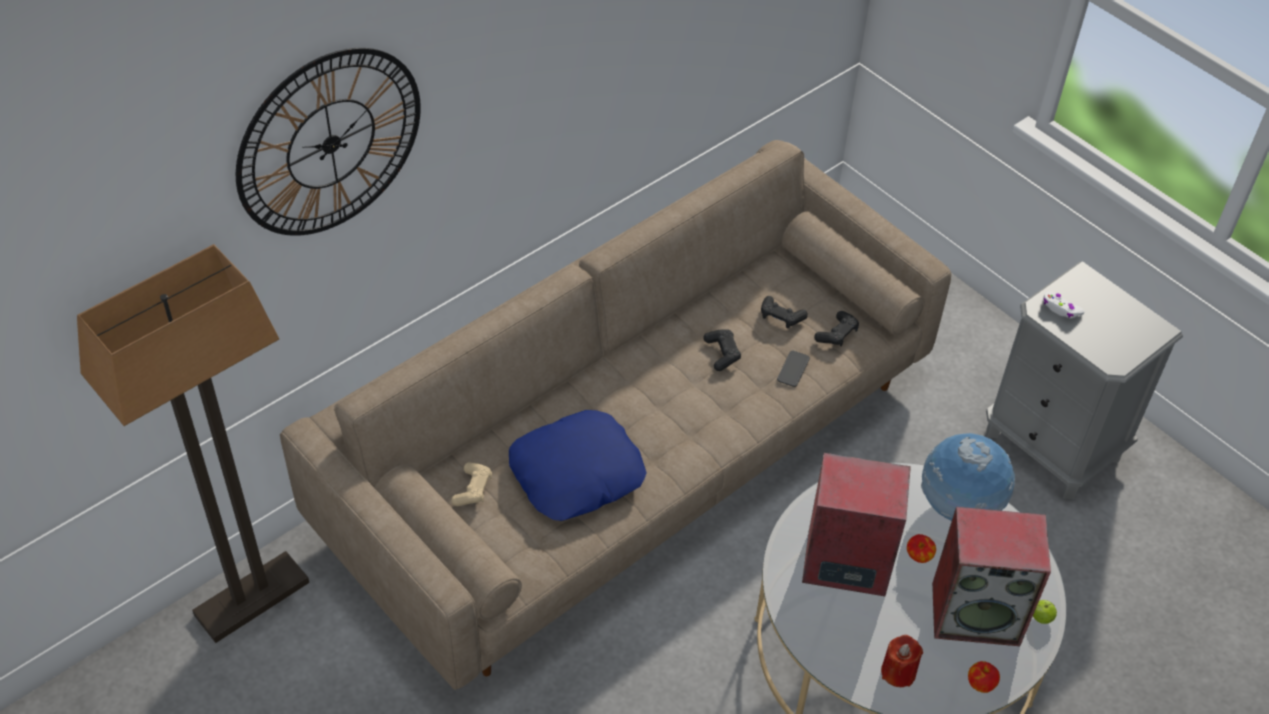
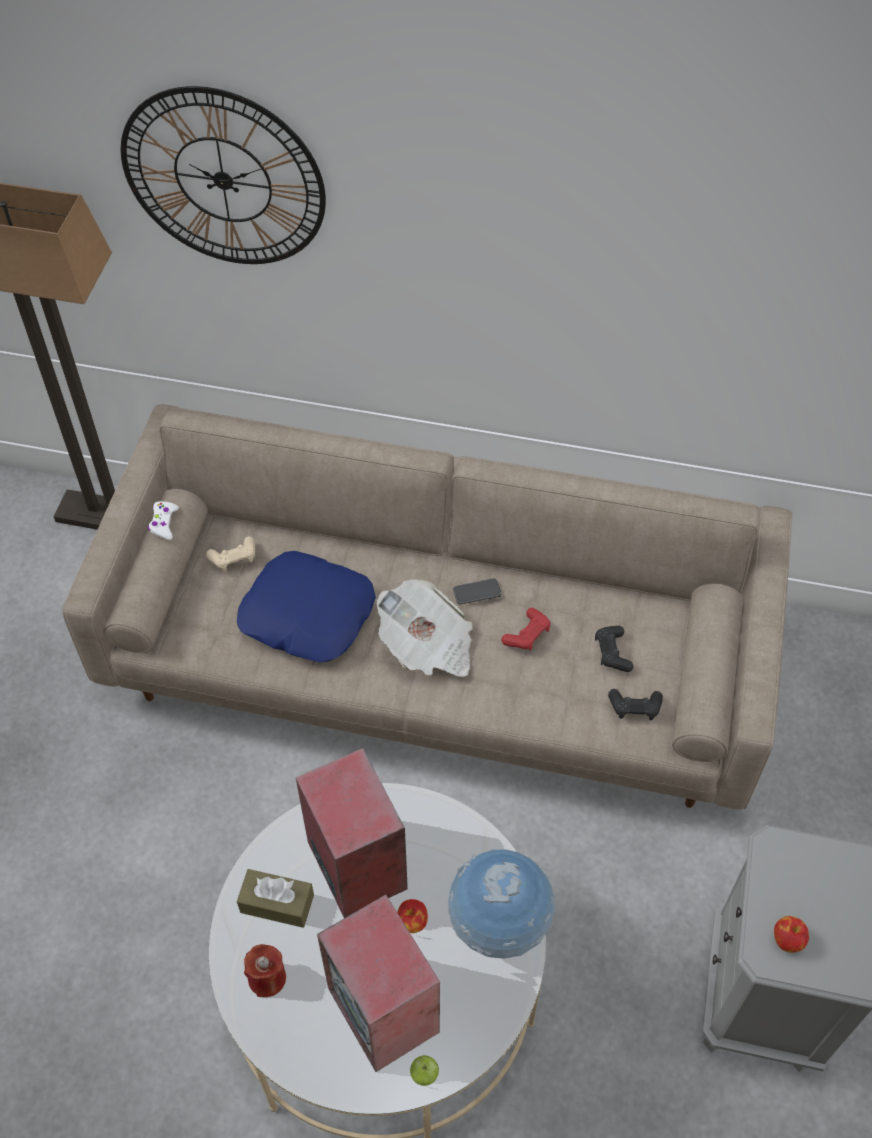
camera: 55 degrees right, 5 degrees up
(678, 416) = (427, 646): none -> newspaper
(722, 353) = (527, 635): black game controller -> red game controller
(793, 369) = (560, 698): phone -> phone (477, 592)
(840, 631) = (277, 903): none -> brown tissue box
(980, 683) = (305, 1059): apple -> apple (787, 940)
(1061, 309) = (792, 864): white game controller -> white game controller (164, 523)

